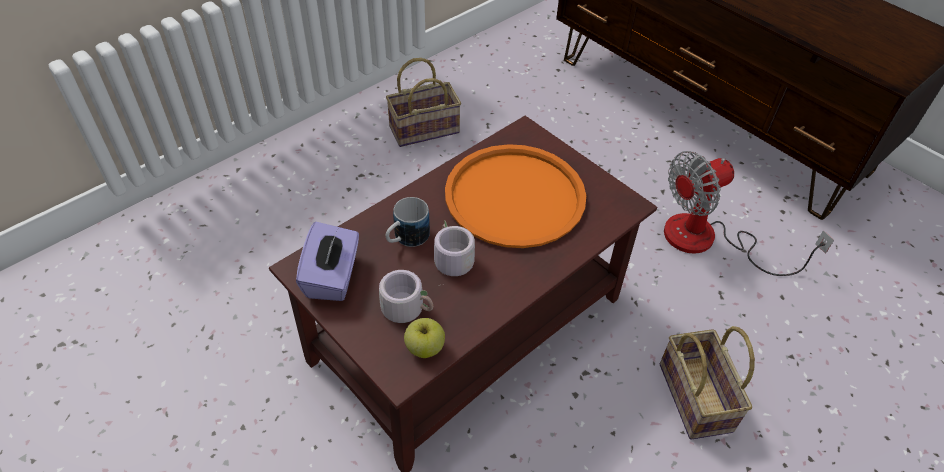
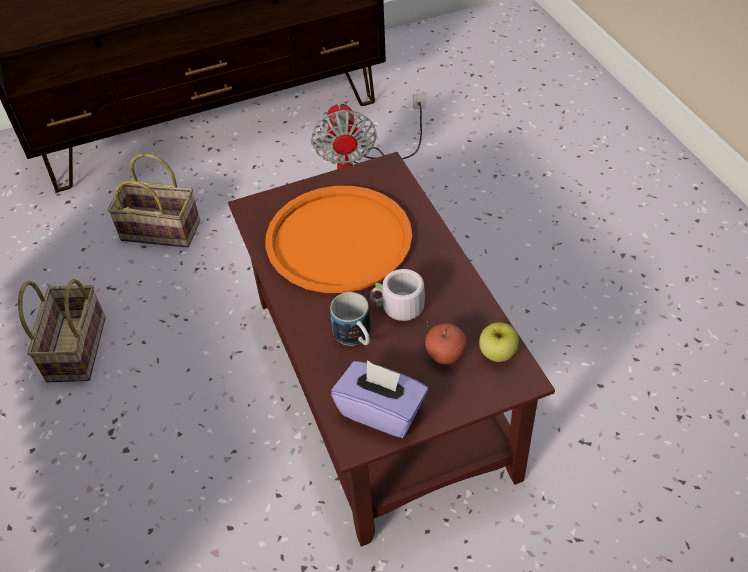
camera: 65 degrees left, 0 degrees up
(408, 307) = (445, 355): grey mug -> apple
(697, 399) = (513, 245): basket -> basket (163, 230)

